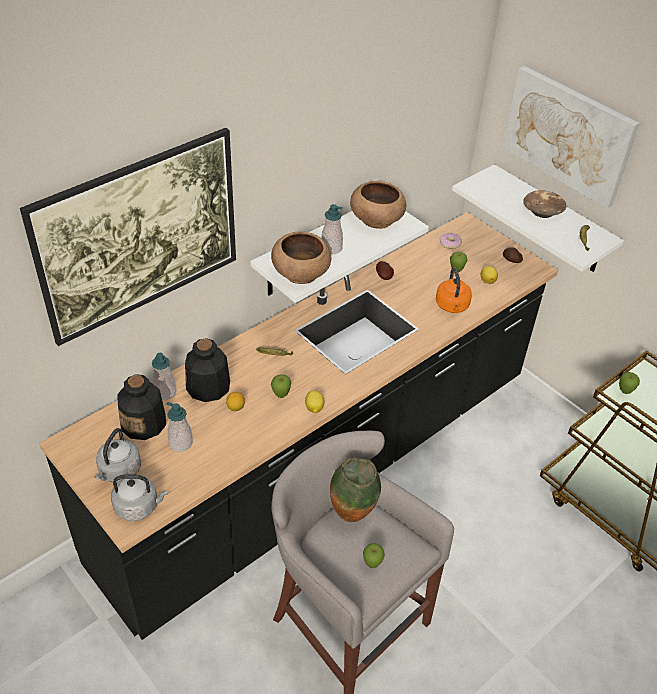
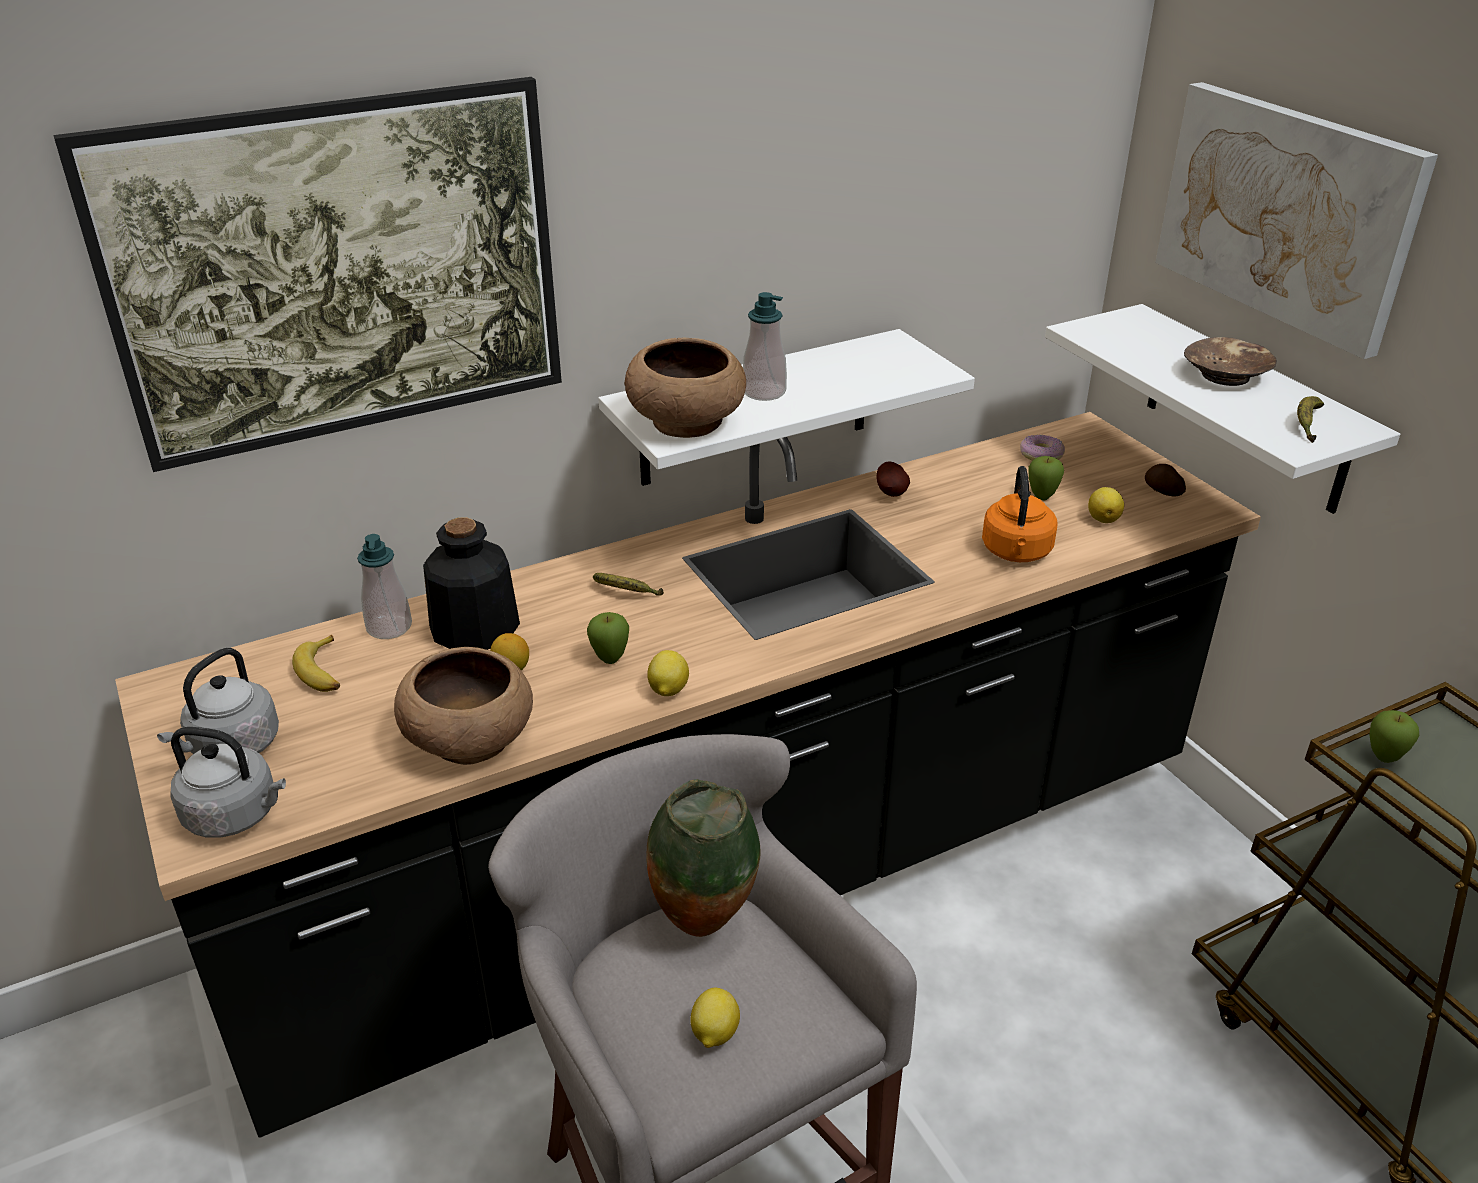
camera: 15 degrees right, 10 degrees down
(144, 423) = (324, 672): bottle -> banana
(180, 443) = (375, 715): soap dispenser -> none
(372, 564) = (714, 1033): apple -> lemon
(377, 219) = (873, 359): brown bowl -> brown bowl (470, 738)

